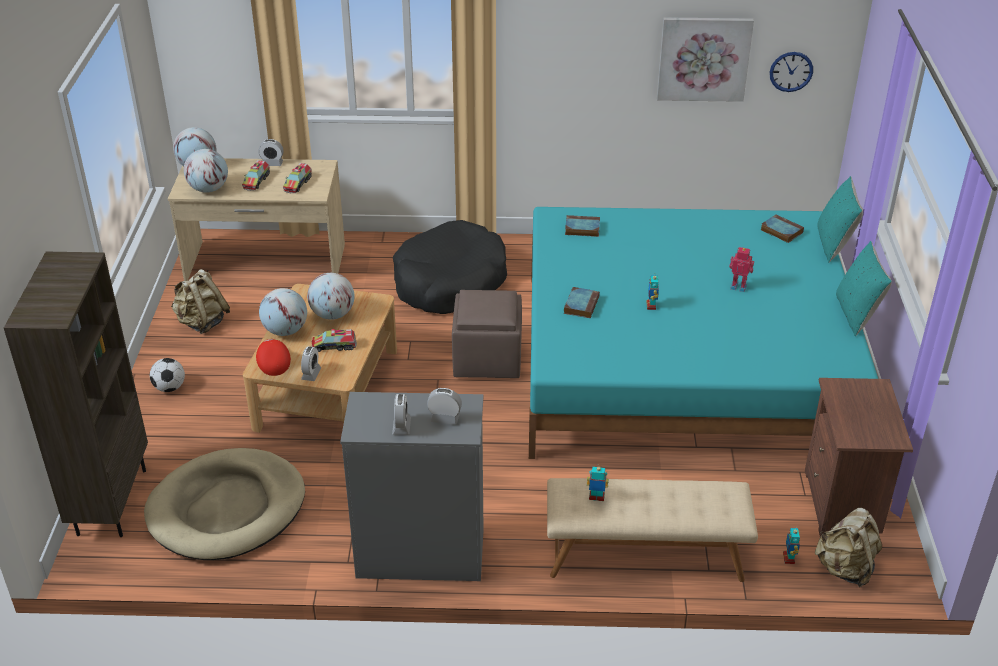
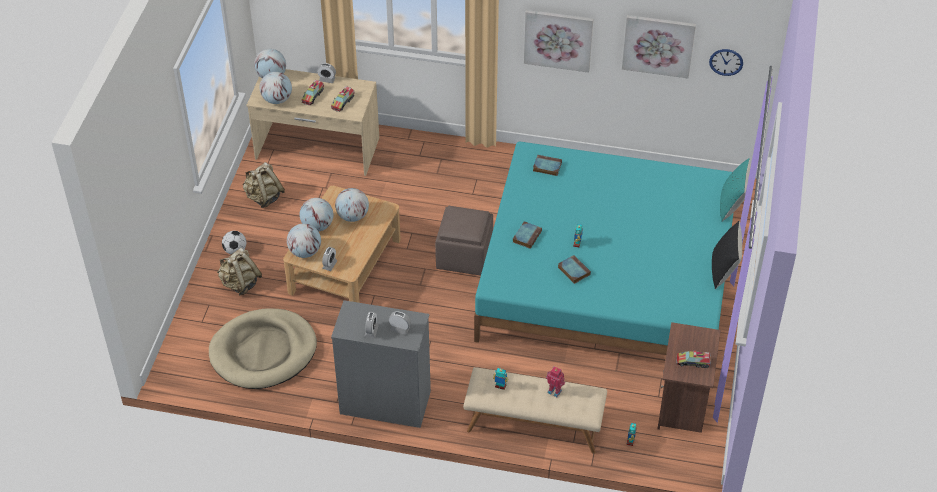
camera: 10 degrees right, 10 degrees up
(111, 501) = (188, 335): brown bookcase -> none
(273, 363) = (305, 252): red cap -> globe
(334, 346) = (349, 243): toy truck -> toy truck (693, 362)
(449, 282) = (451, 184): black dog bed -> none
(573, 68) = (558, 39): none -> picture
(738, 286) = (646, 234): toy robot -> toy robot (555, 391)
(780, 231) = (696, 188): book -> book (573, 270)
(845, 568) = (666, 454): beige backpack -> beige backpack (240, 283)
(857, 315) = (724, 271): turquoise pillow -> black pillow

